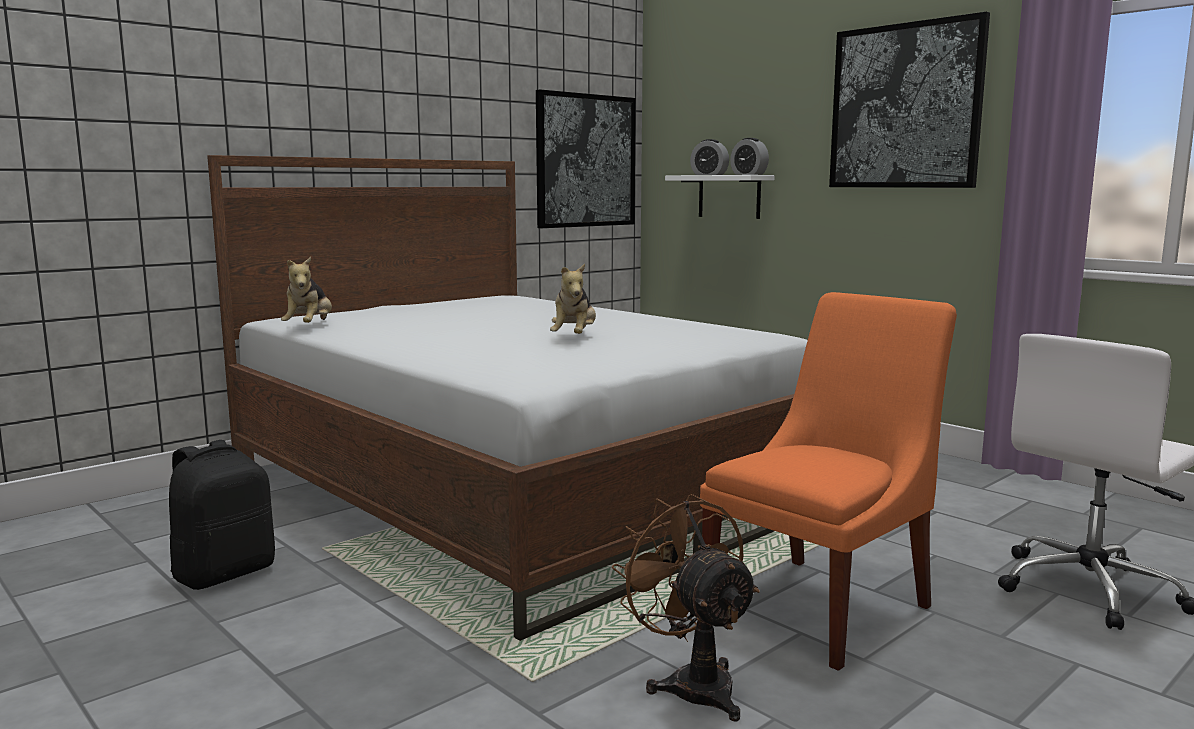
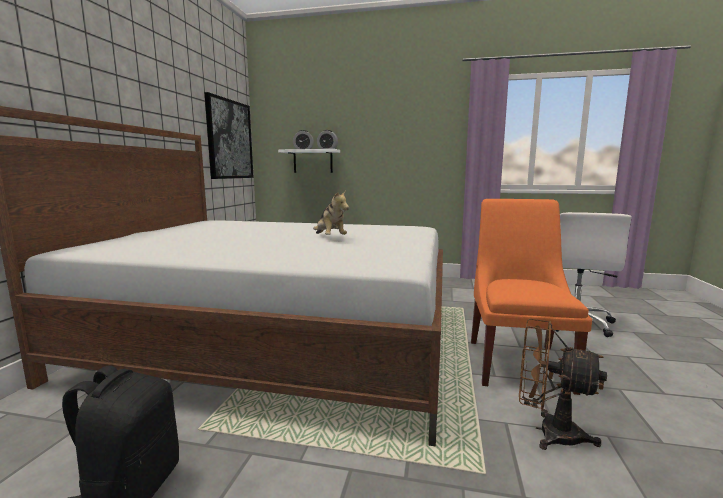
camera: 35 degrees left, 0 degrees up
(309, 327) = (117, 252): plush toy -> none
(905, 106) = (411, 116): picture -> none

